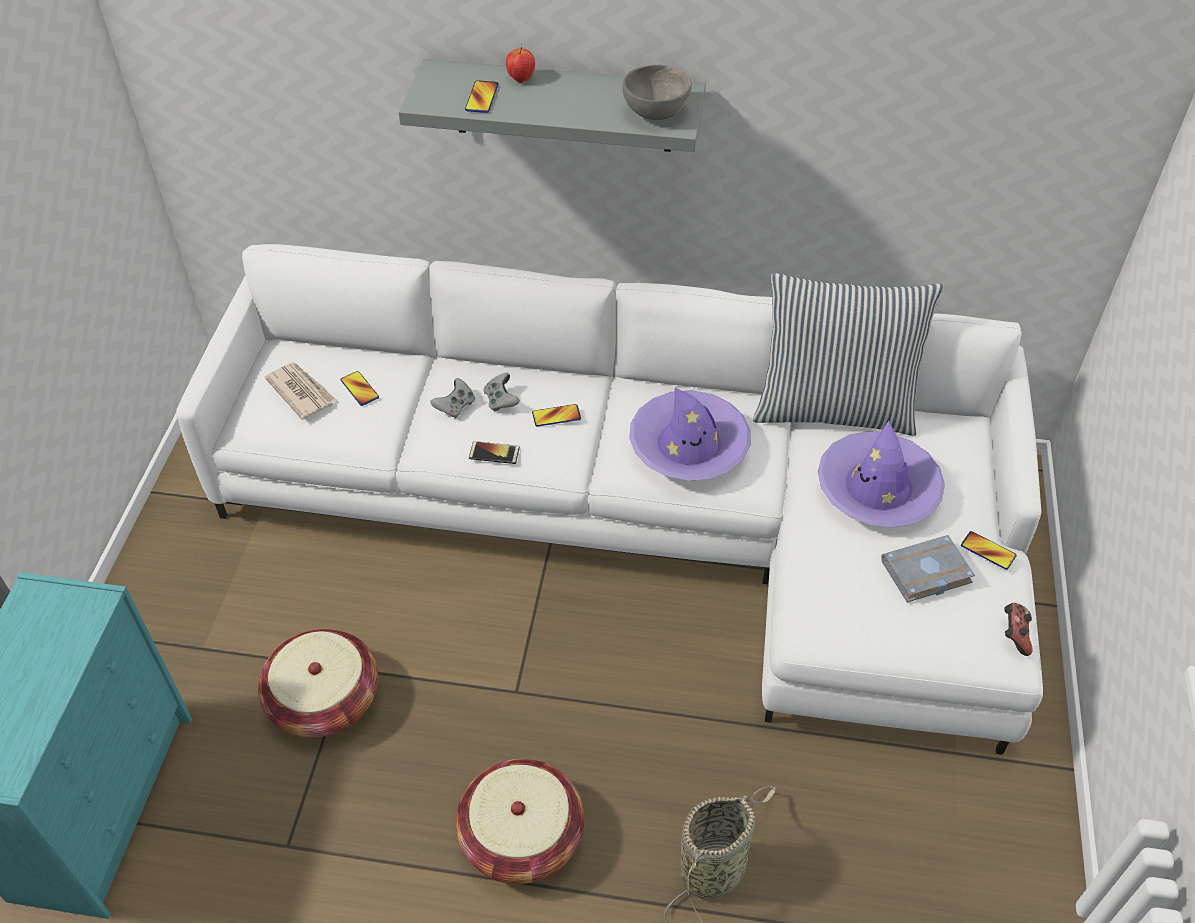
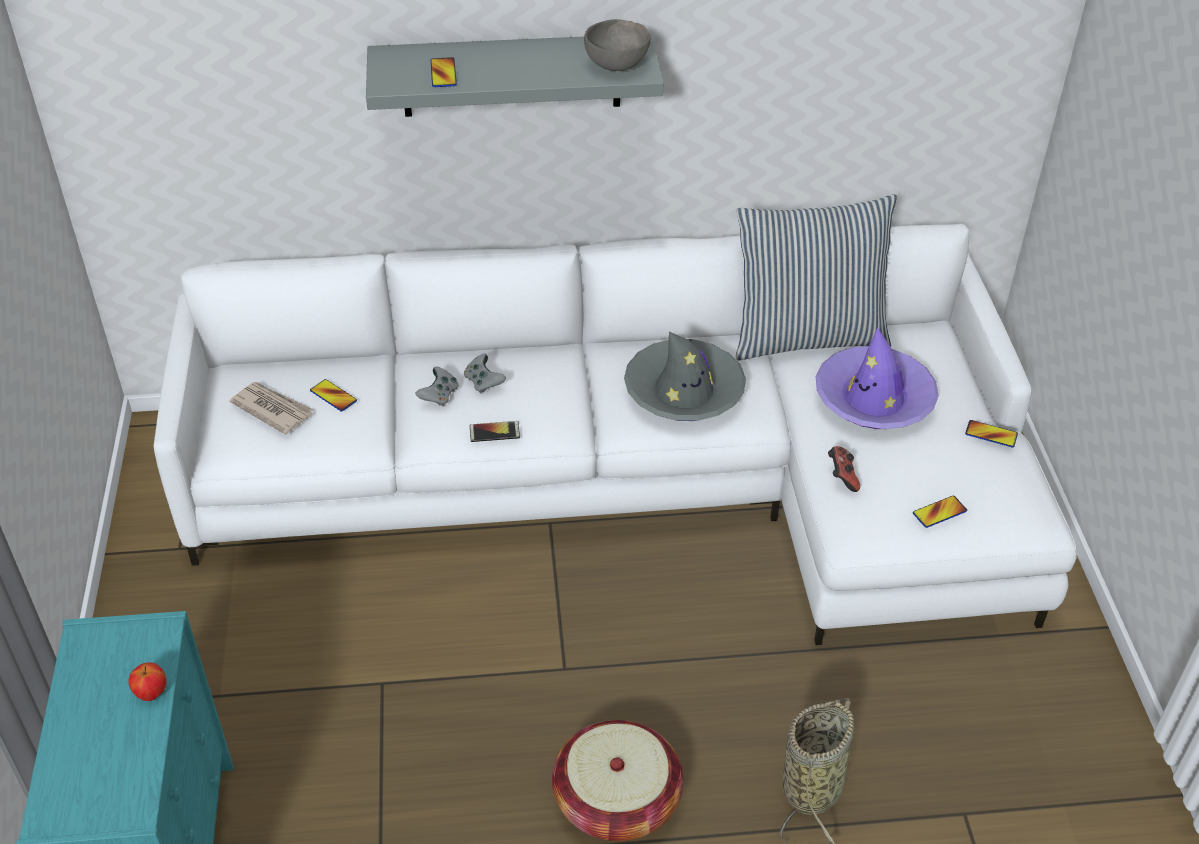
camera: 15 degrees left, 5 degrees down
(324, 700) = (369, 718): basket -> none
(521, 79) = (474, 52): apple -> apple (152, 693)
(556, 416) = (544, 387): phone -> phone (939, 512)
(689, 445) = (684, 391): purple hat -> grey hat
(925, 574) = (943, 465): grey book -> none
(1014, 635) = (1038, 502): game controller -> game controller (841, 477)

